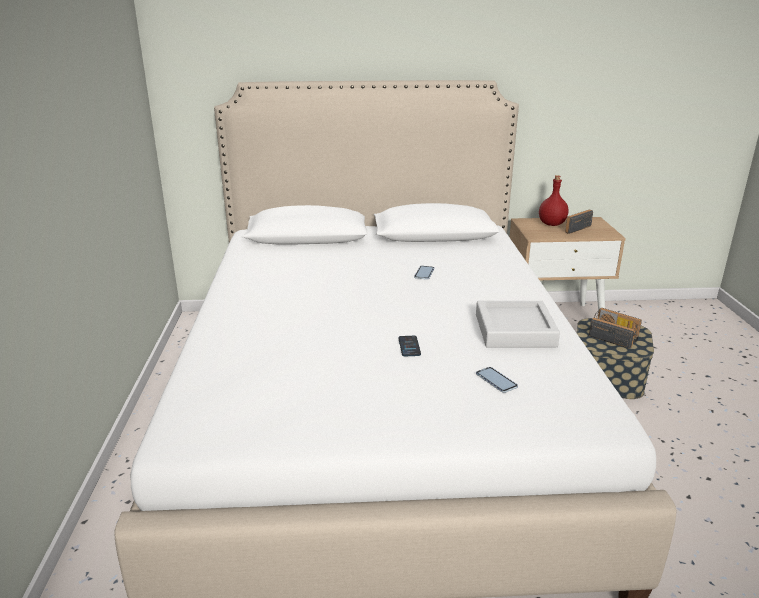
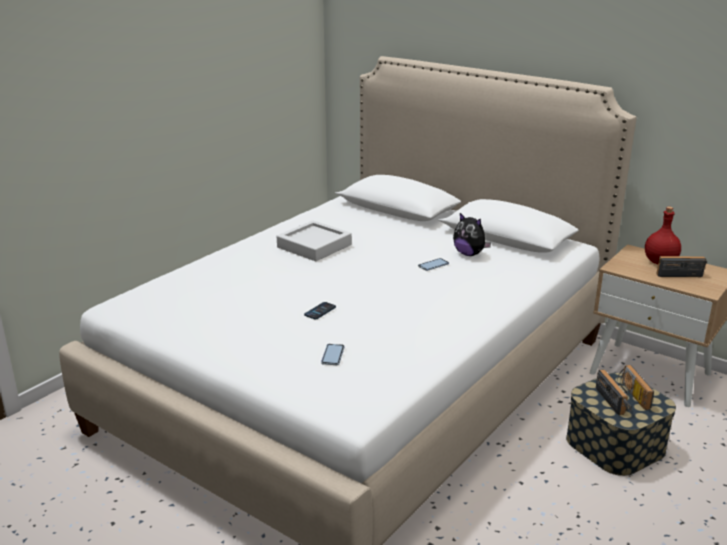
camera: 40 degrees right, 0 degrees up
(433, 256) = (469, 254): none -> plush toy
(514, 330) = (415, 331): grey tray -> grey tray (314, 246)

